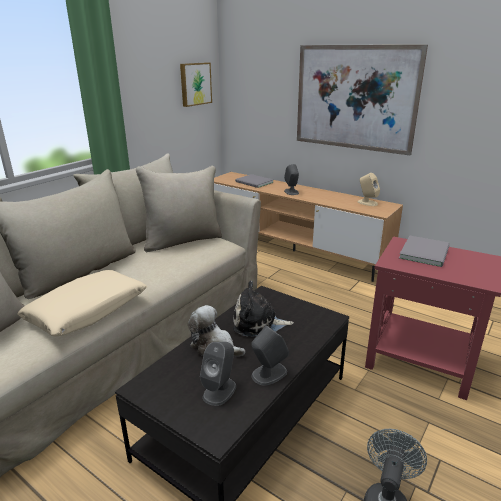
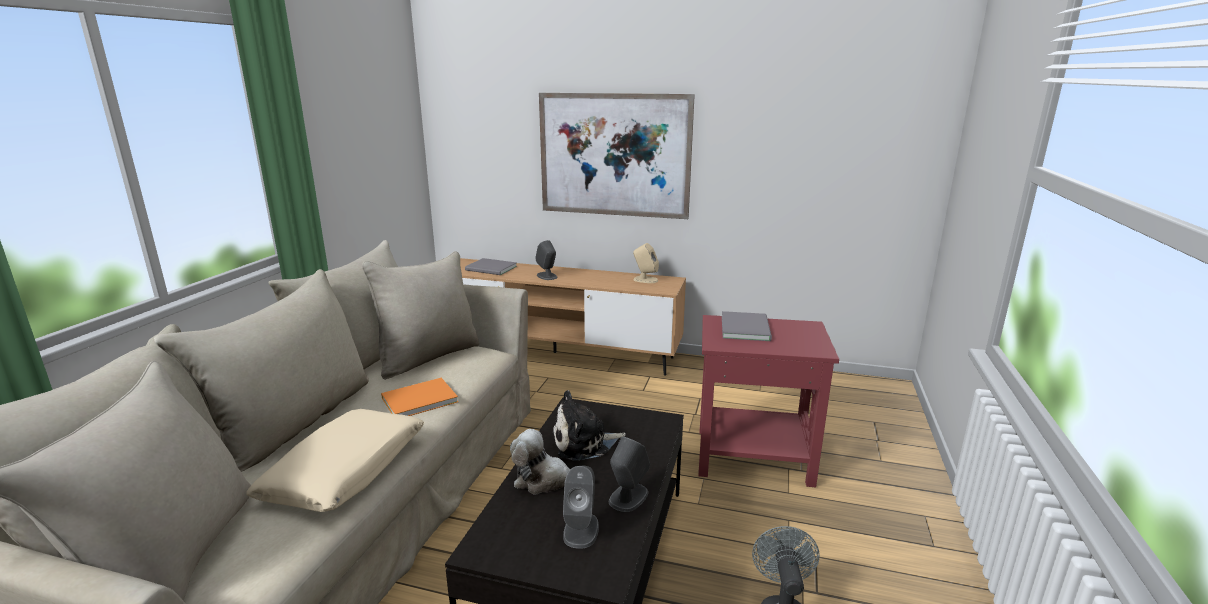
camera: 20 degrees left, 5 degrees down
(158, 270) = (417, 400): none -> orange book
(195, 84) = (396, 143): picture -> none

